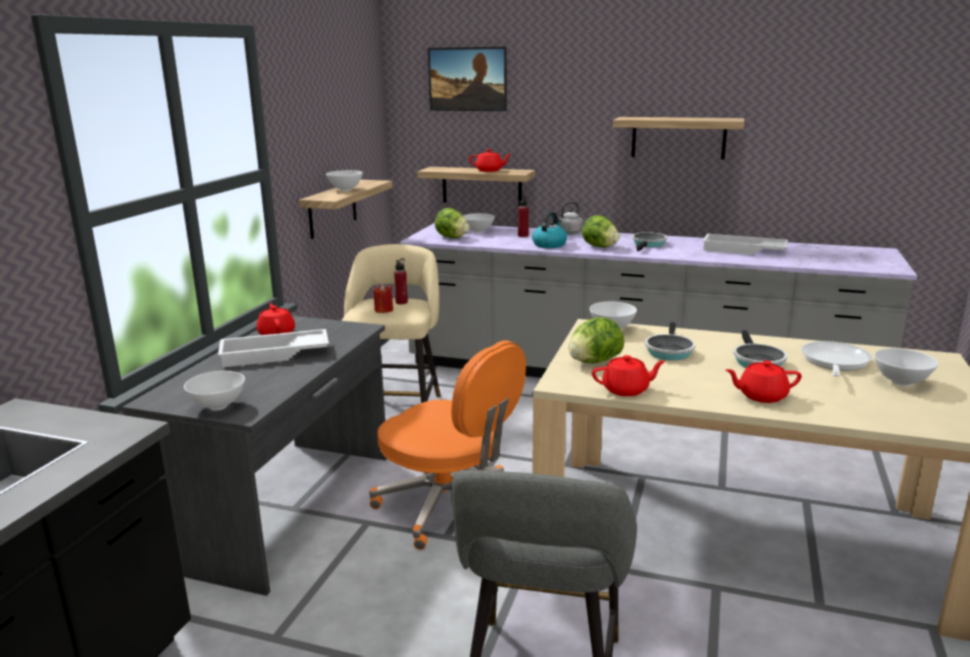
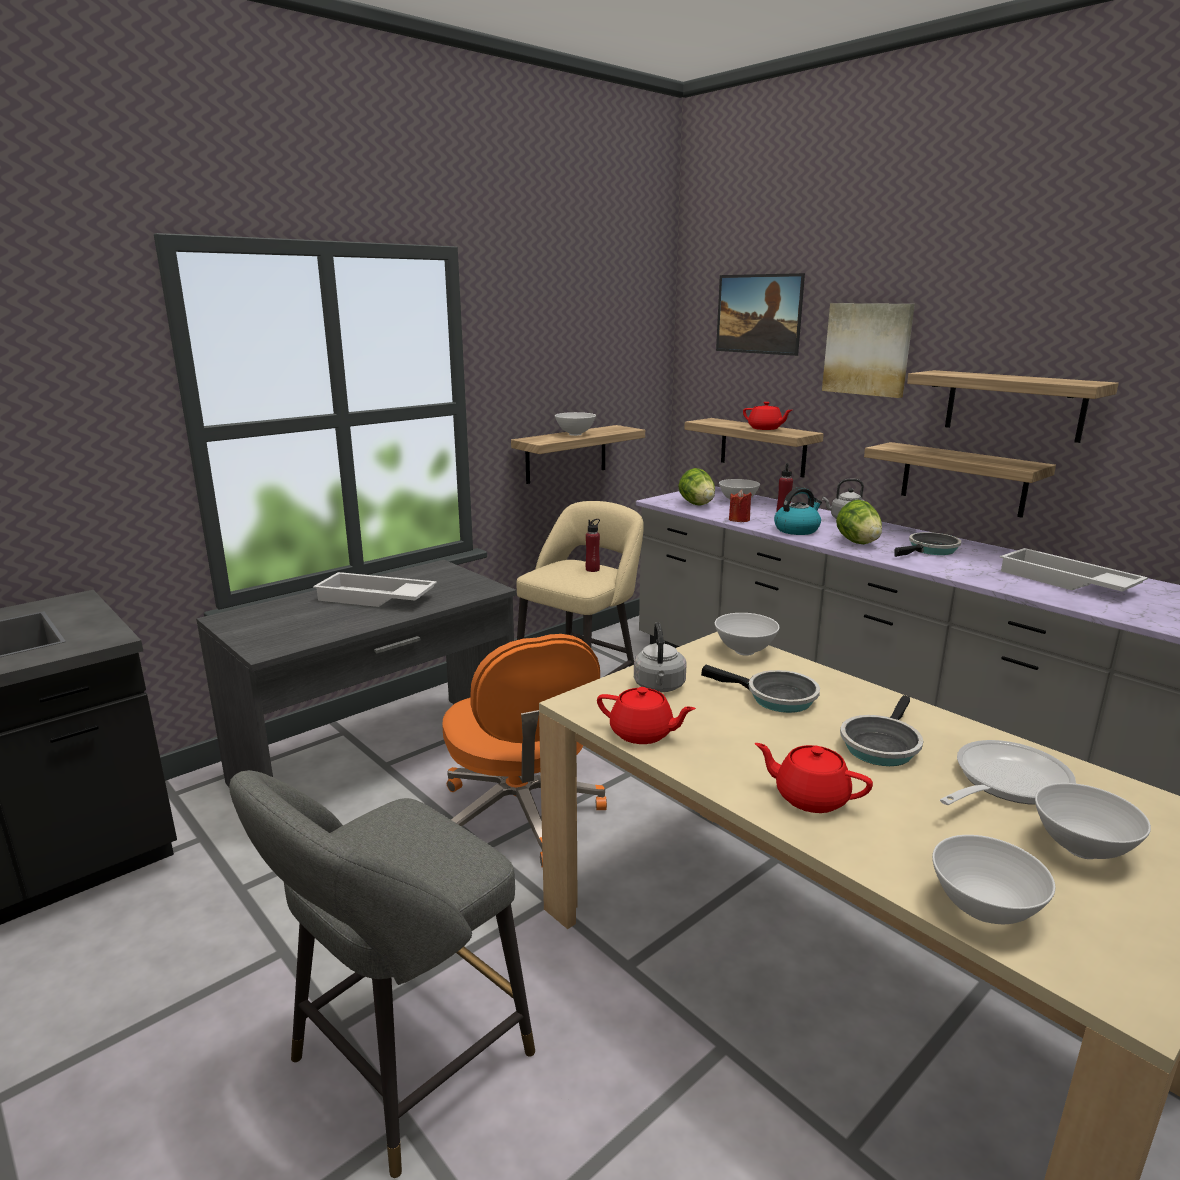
camera: 30 degrees right, 0 degrees up
(218, 406) = (257, 638): white bowl -> white bowl (985, 911)
(276, 333) = (409, 577): red teapot -> none
(384, 310) = (563, 574): red candle -> red candle (739, 520)
(565, 103) = (868, 349): none -> picture
(594, 362) = (659, 687): lettuce -> grey kettle
(648, 192) = (963, 479): none -> shelf
(668, 351) = (775, 698): frying pan -> frying pan turned 105 degrees counterclockwise

